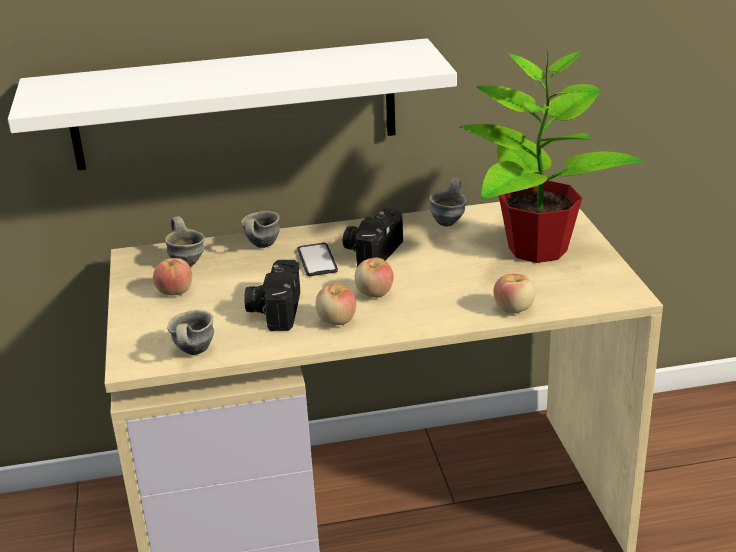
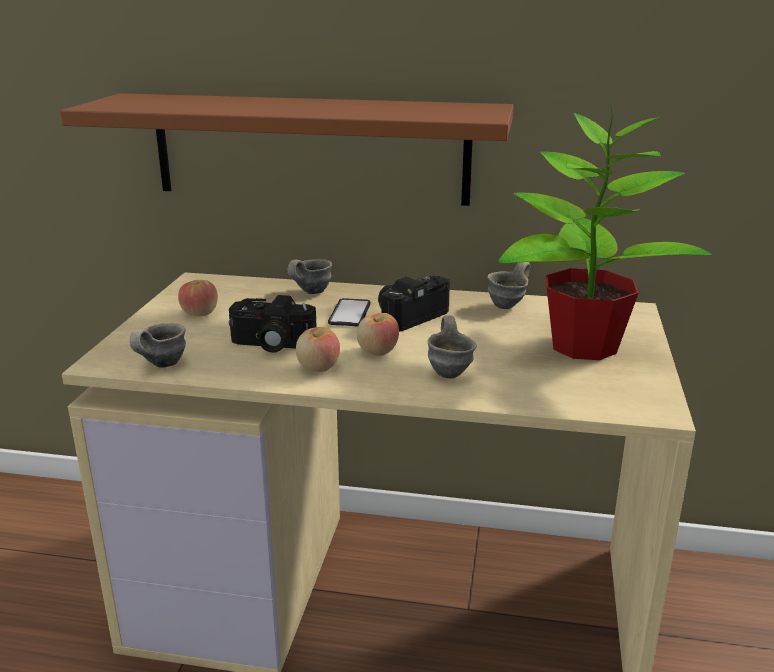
camera: 20 degrees right, 5 degrees down
(188, 261) = (236, 292): grey mug -> grey mug (451, 371)
(234, 105) = (310, 149): white shelf -> brown shelf
(274, 309) = (271, 345): camera -> camera turned 105 degrees counterclockwise
(514, 309) = (512, 396): apple -> none

